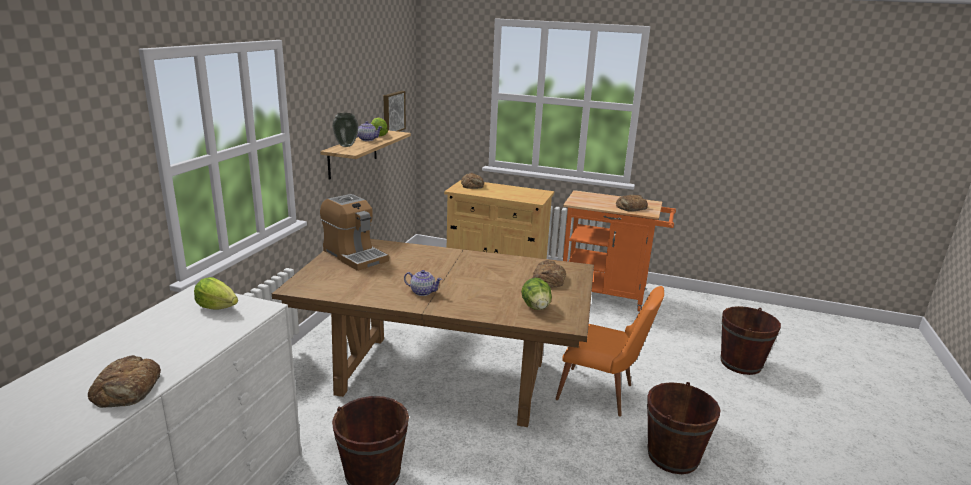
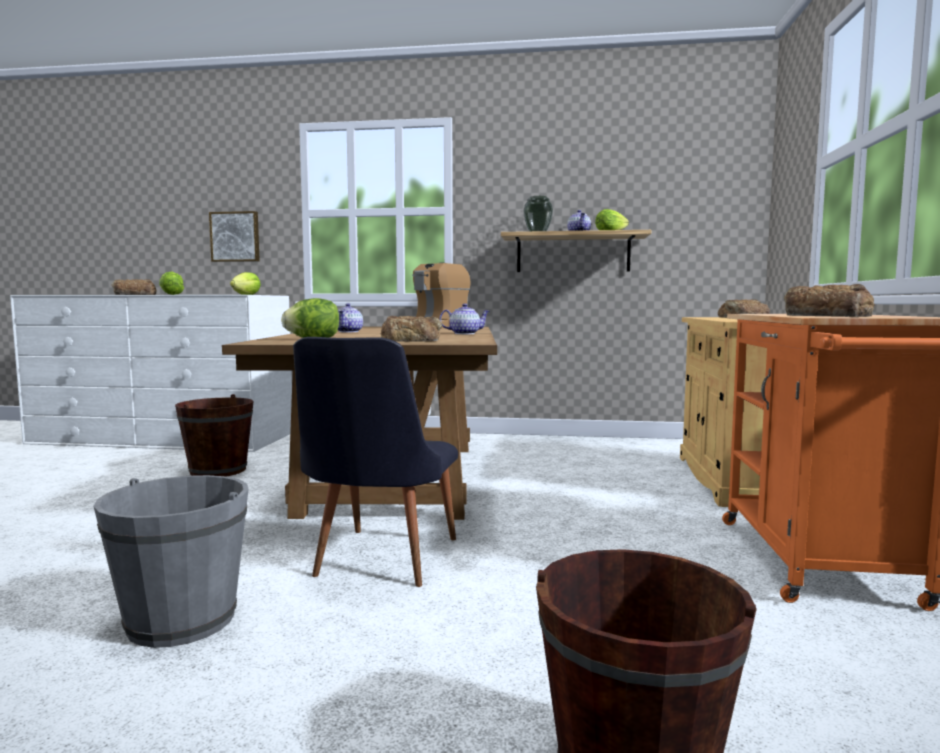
camera: 80 degrees right, 15 degrees down
(156, 357) = (172, 294): none -> lettuce
(392, 112) = (685, 217): picture -> picture (235, 237)
(476, 258) = (464, 333): none -> teapot
(602, 394) = (379, 562): orange chair -> black chair
(673, 456) = (181, 621): brown bucket -> grey bucket

